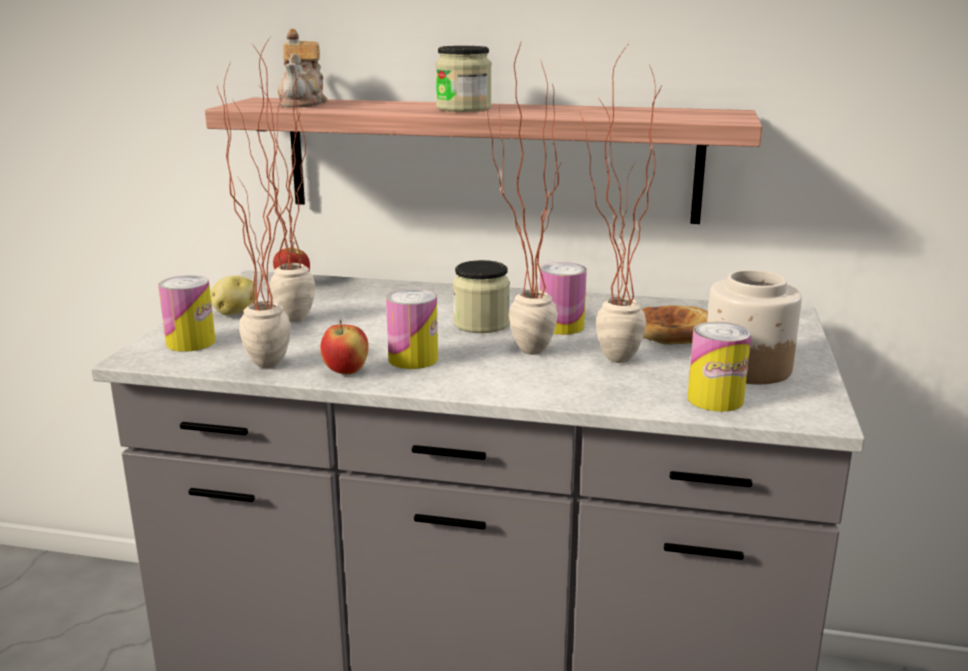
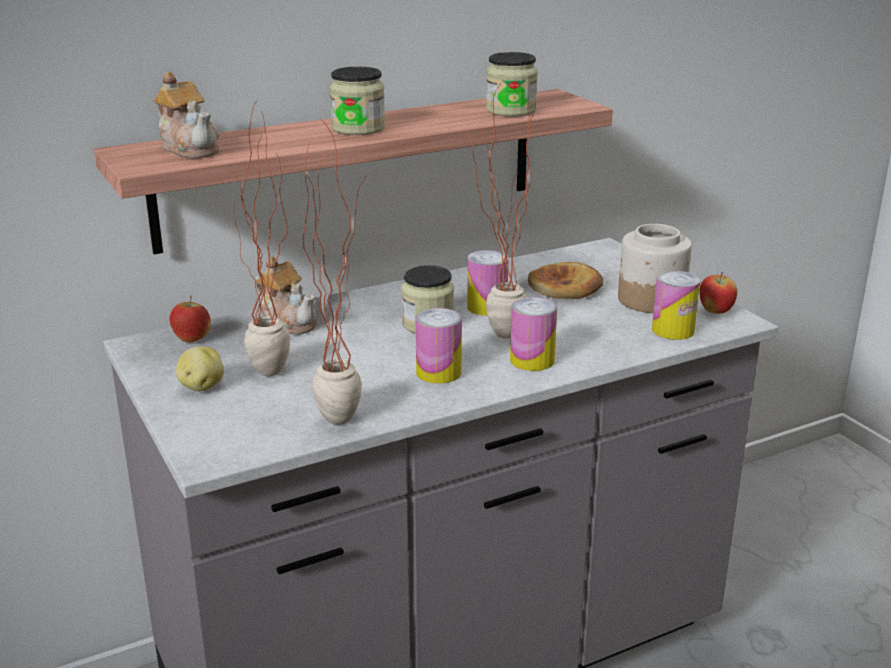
camera: 40 degrees left, 5 degrees up
(191, 342) = (226, 427): can -> can (532, 360)
(346, 372) = (412, 402): apple -> apple (715, 312)
(381, 292) = (289, 321): none -> teapot
(605, 362) = (566, 326): potted plant -> none
(643, 114) = (511, 110): none -> jar

